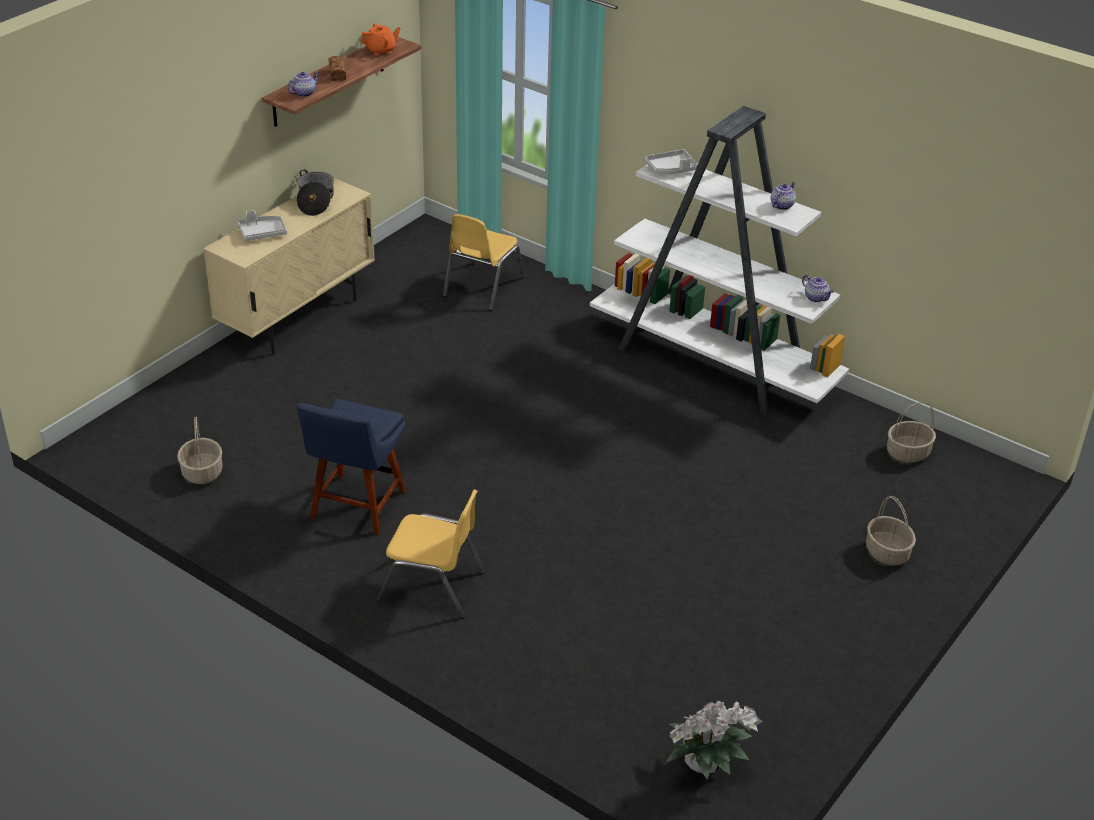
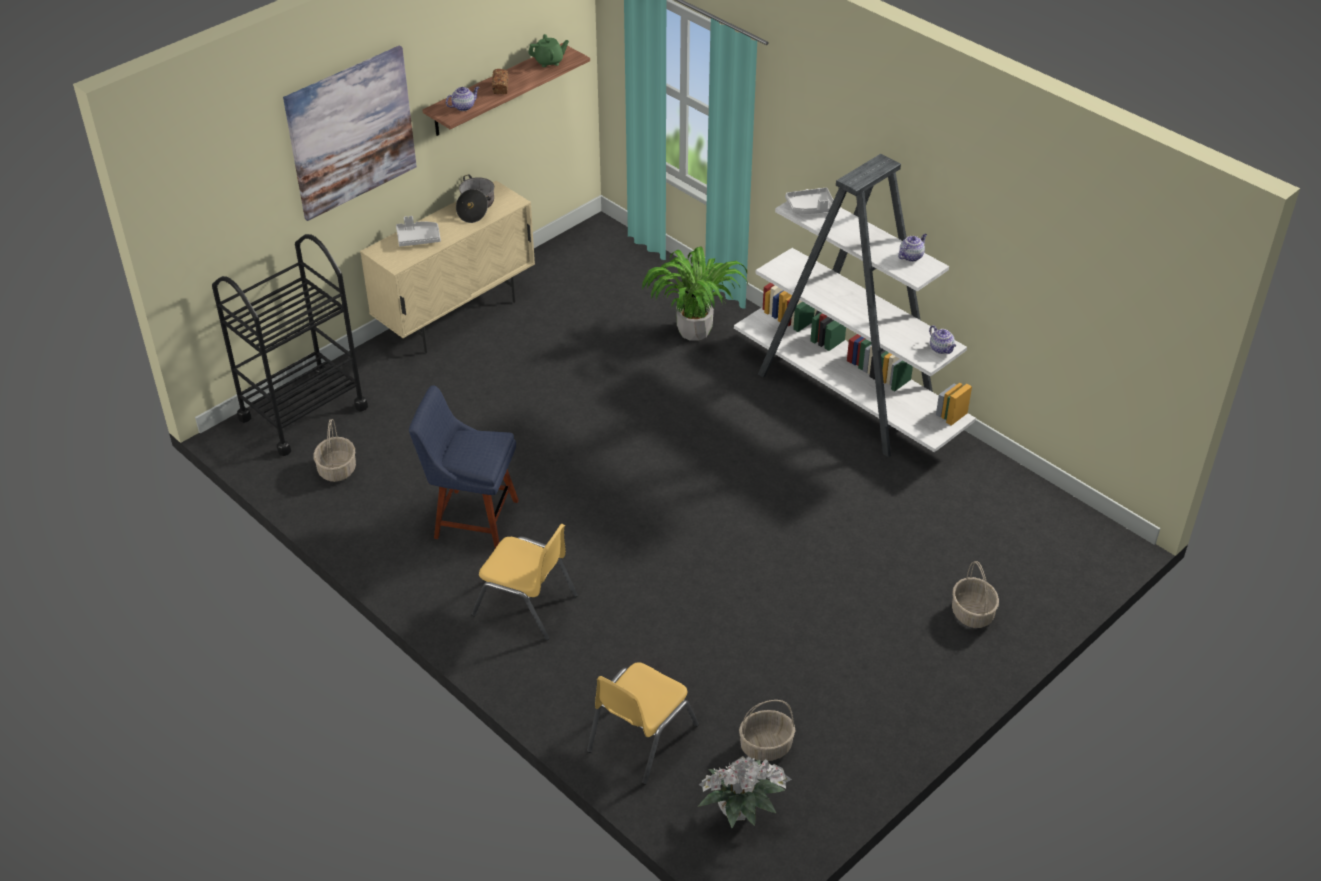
camera: 10 degrees right, 5 degrees up
(154, 421) = (303, 413): none -> black cart
(194, 119) = (351, 132): none -> picture
(356, 507) = (471, 518): blue chair -> blue chair turned 75 degrees clockwise
(381, 50) = (549, 62): orange teapot -> green teapot
(482, 286) = (640, 295): yellow chair -> yellow chair (641, 738)
(545, 315) = (695, 331): none -> potted plant
(907, 453) = (1020, 510): basket -> basket (765, 746)

